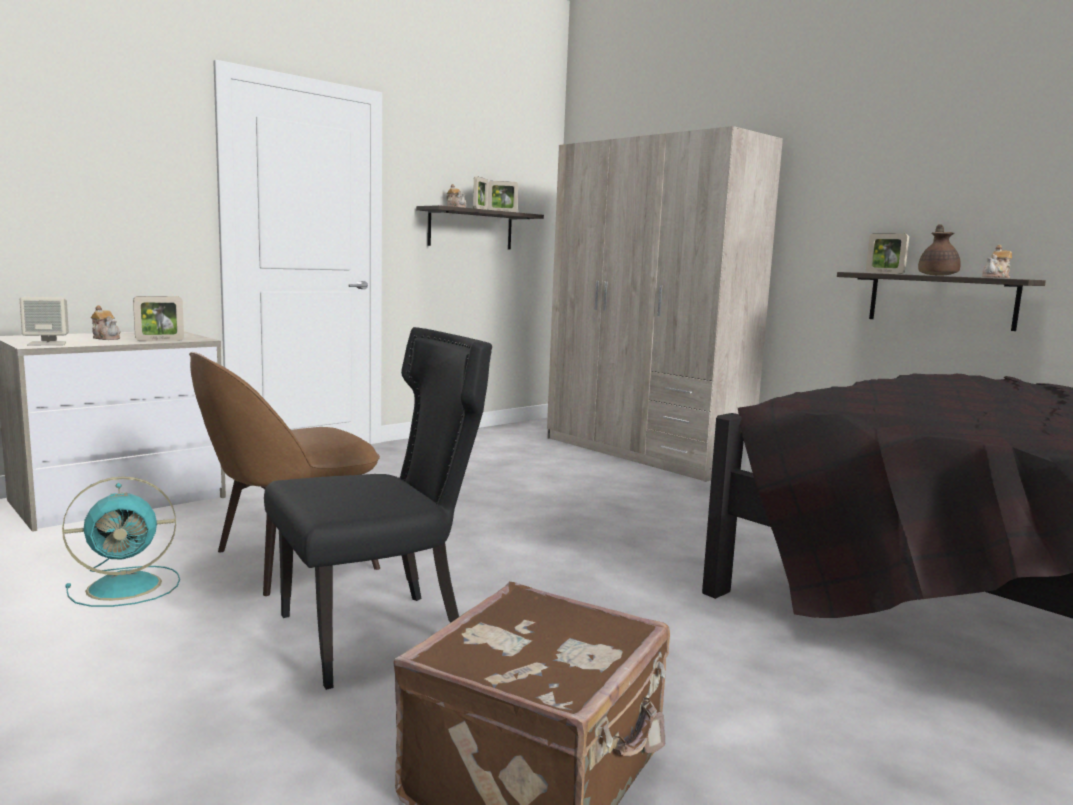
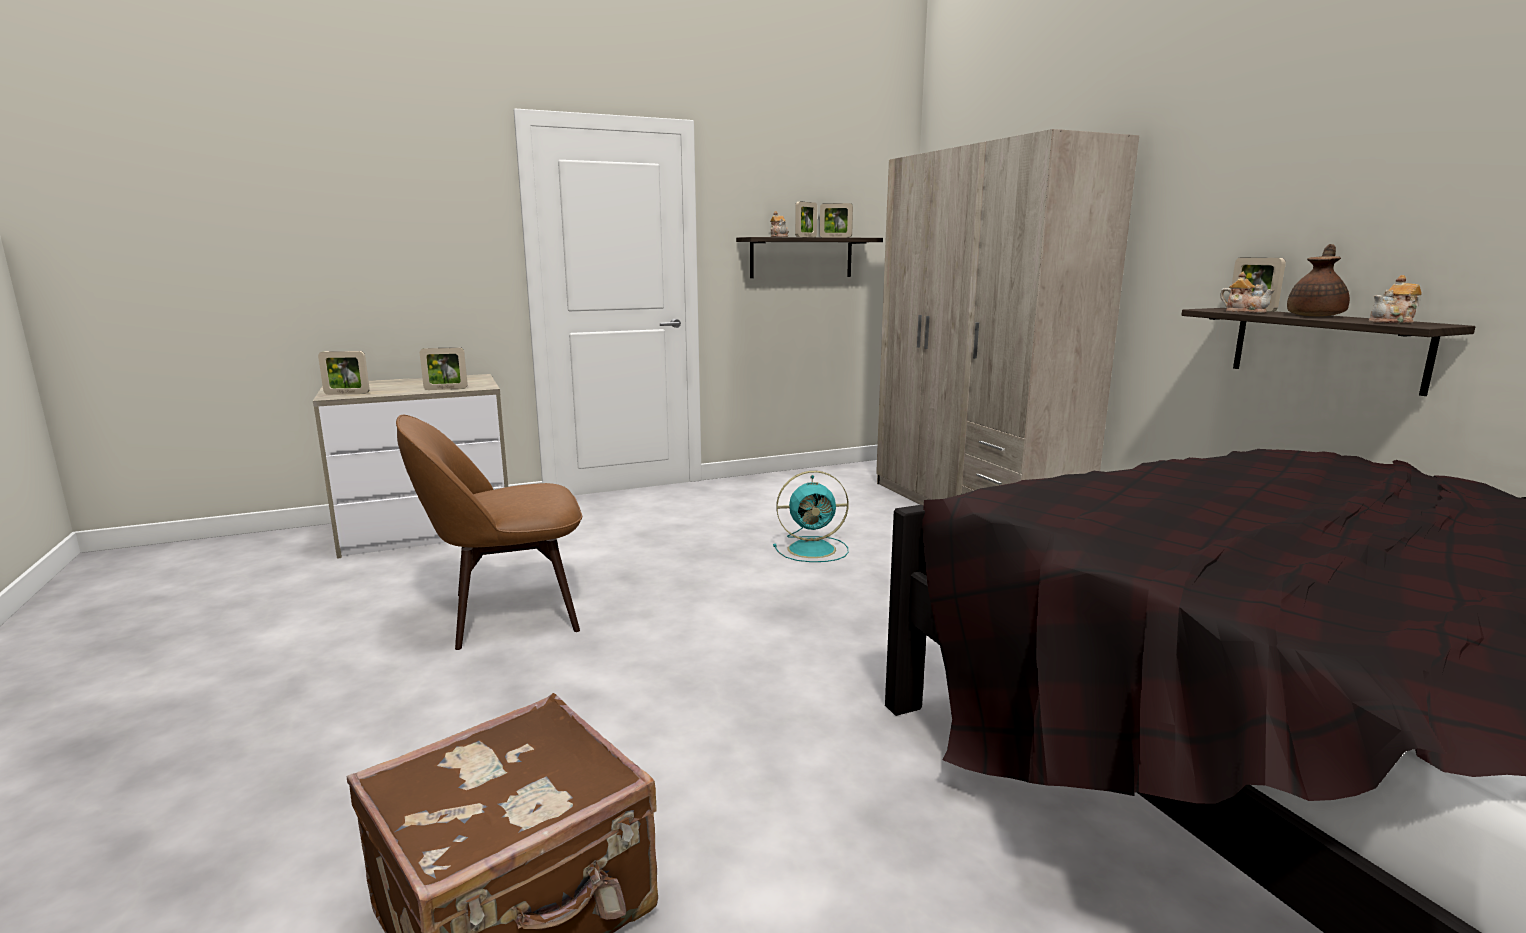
camera: 20 degrees right, 5 degrees up
(47, 343) = (347, 393): beige speaker -> picture frame
(106, 338) = (406, 386): teapot -> teapot (1244, 311)
(128, 586) = (359, 624): turquoise fan -> turquoise fan (814, 549)
(380, 633) = (518, 707): black chair -> none

